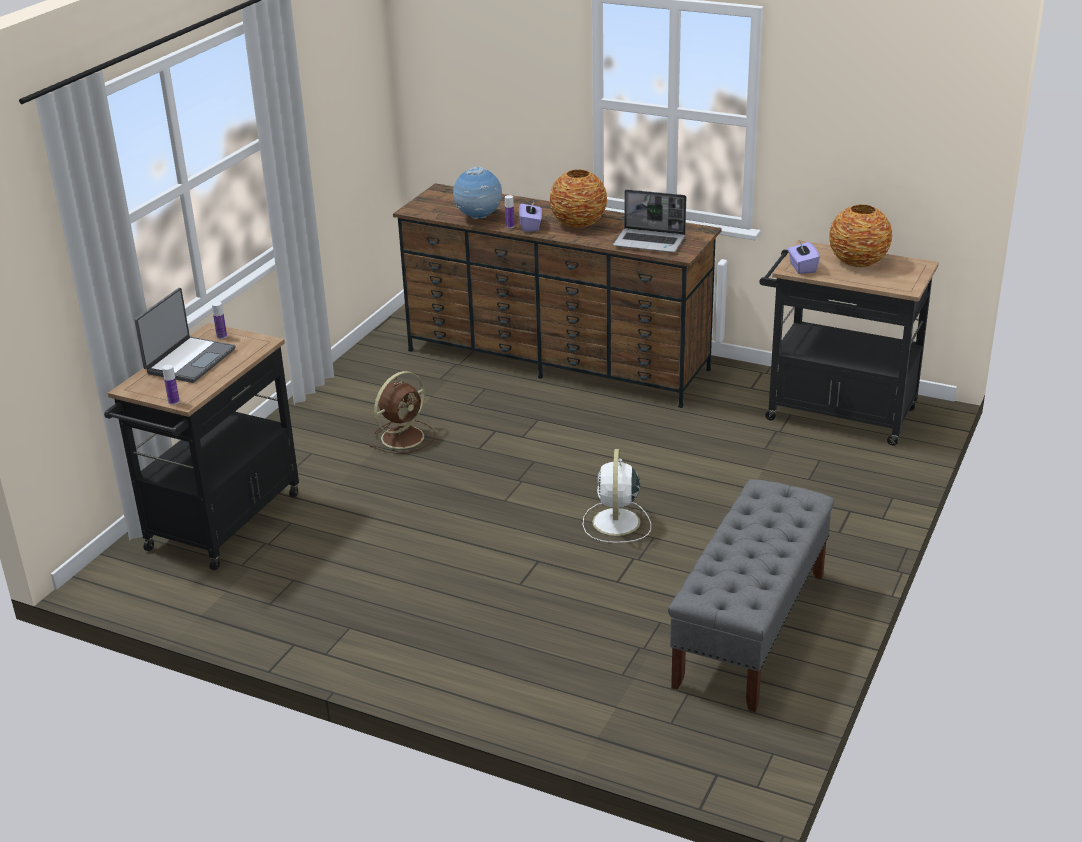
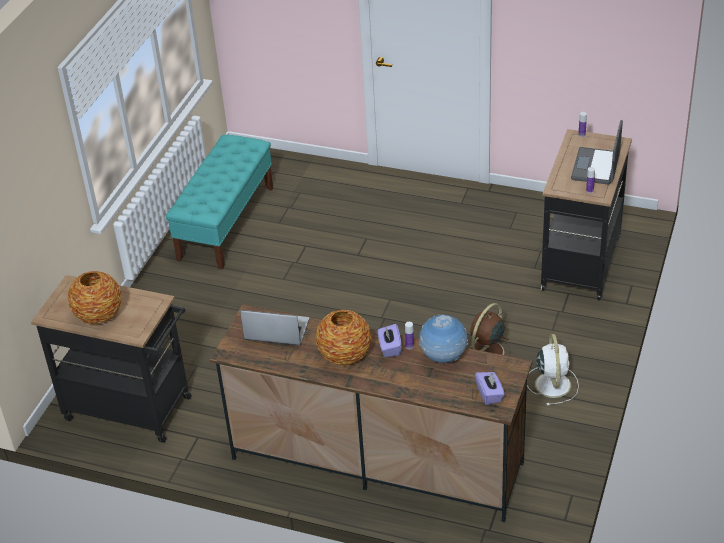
camera: 175 degrees right, 10 degrees up
(616, 523) = (309, 287): white fan -> white fan (552, 383)
(751, 630) = (226, 223): grey bench -> turquoise bench
(802, 267) = (148, 304): purple tissue box -> purple tissue box (489, 394)

